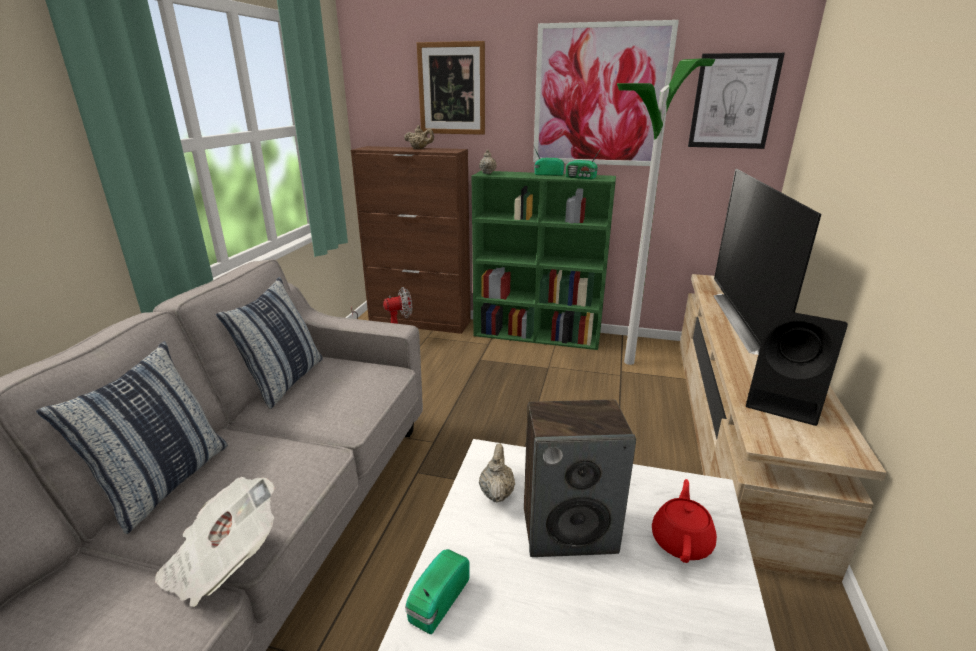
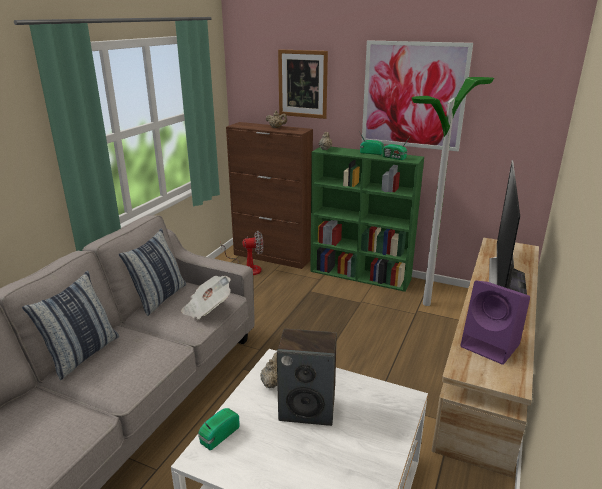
camera: 10 degrees right, 0 degrees up
(223, 560) = (109, 400): newspaper -> newspaper (207, 308)
(681, 541) = (374, 424): red teapot -> none
(733, 102) = (517, 106): picture -> none
(785, 402) = (491, 346): black speaker -> purple speaker

